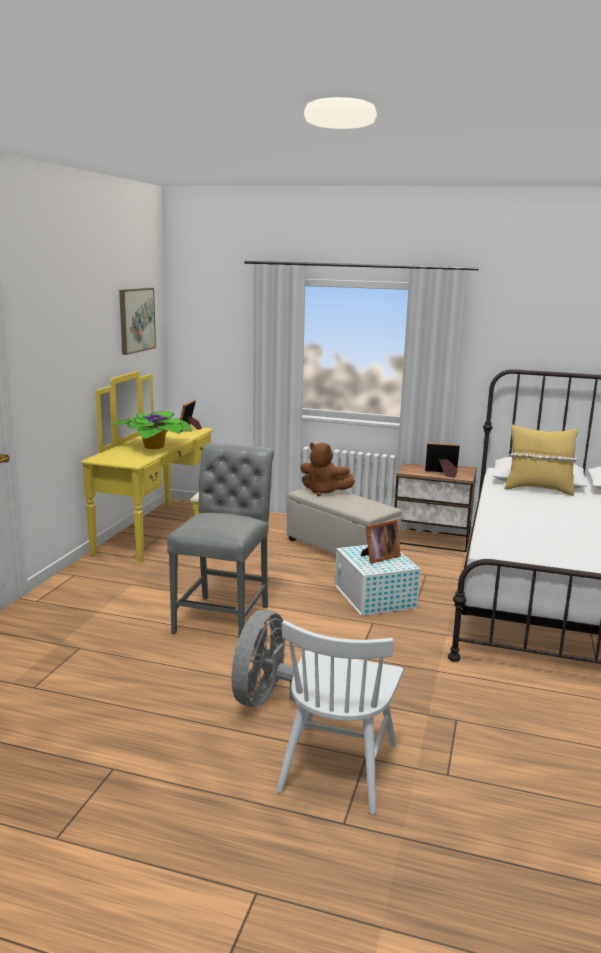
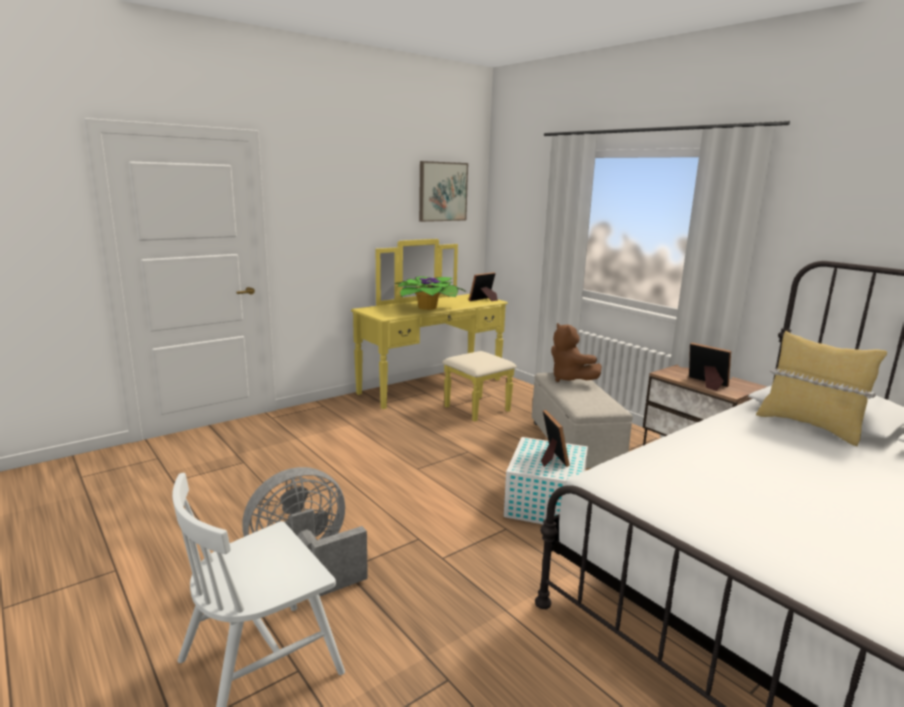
camera: 35 degrees right, 0 degrees up
(225, 616) = (380, 474): grey chair -> none
(379, 557) = (551, 458): picture frame -> picture frame turned 105 degrees counterclockwise

